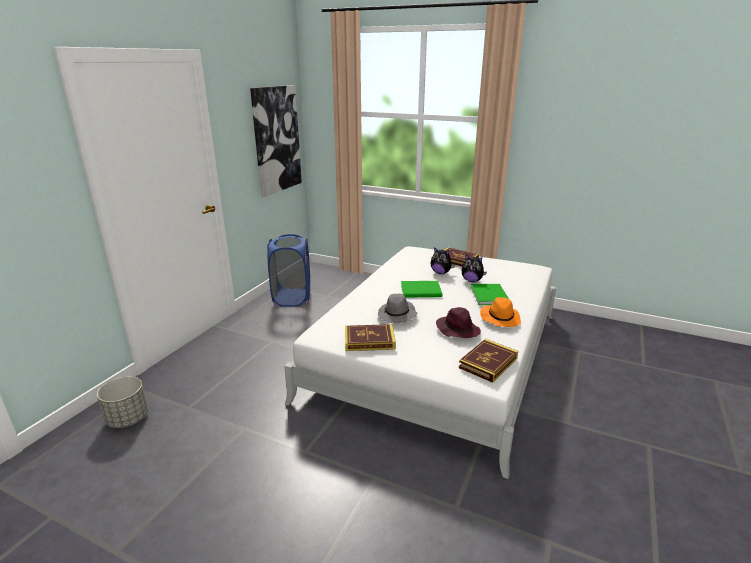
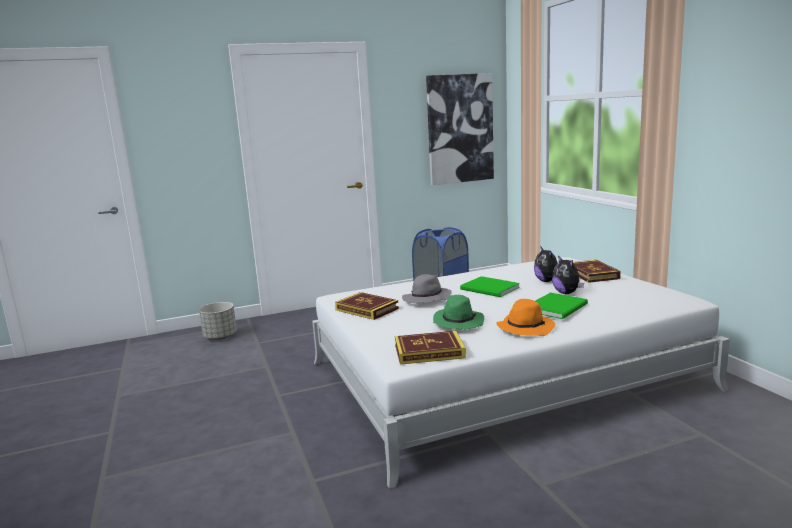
camera: 45 degrees right, 10 degrees down
(457, 329) = (458, 322): purple hat -> green hat

